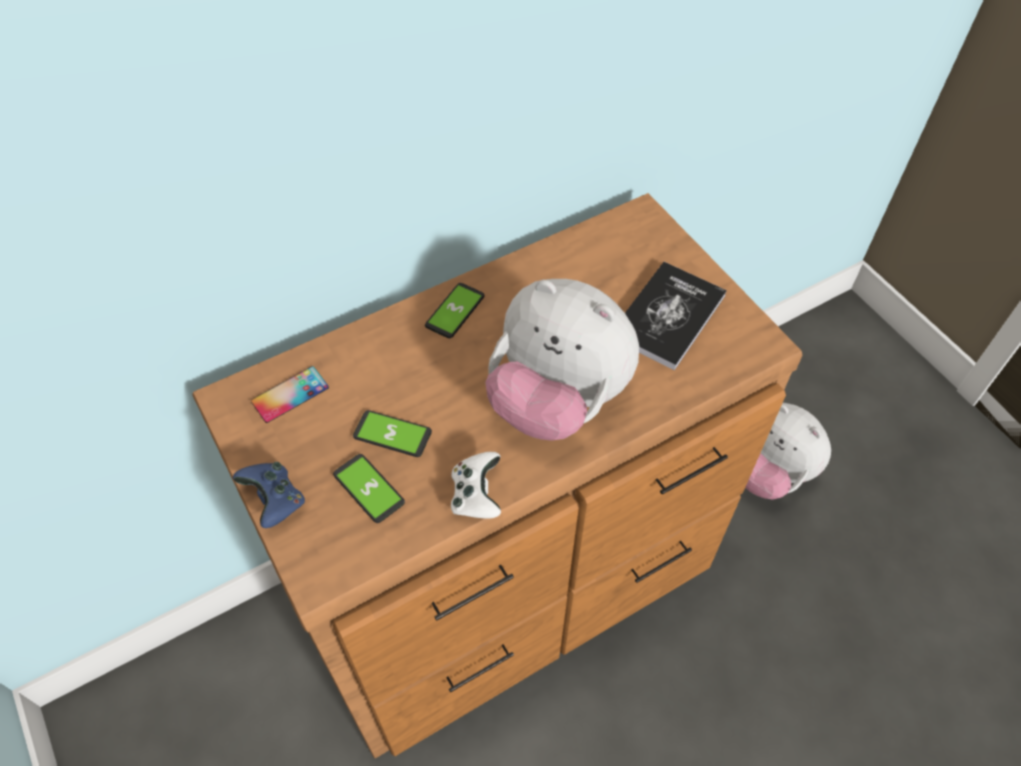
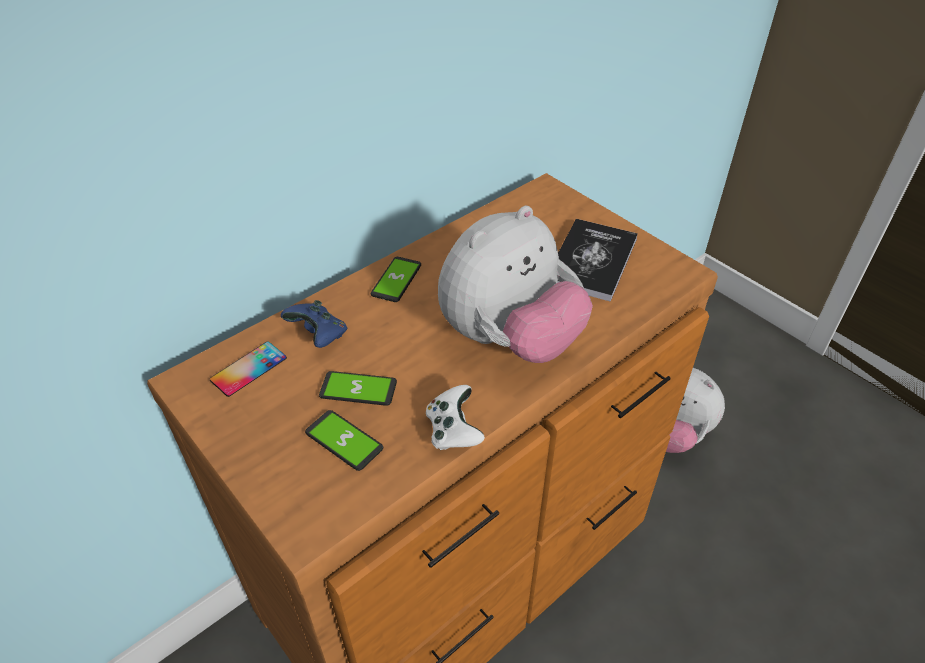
camera: 10 degrees left, 10 degrees down
(275, 501) = (248, 466): blue game controller -> blue game controller (319, 335)
(557, 400) = (510, 339): plush toy -> plush toy turned 60 degrees counterclockwise

